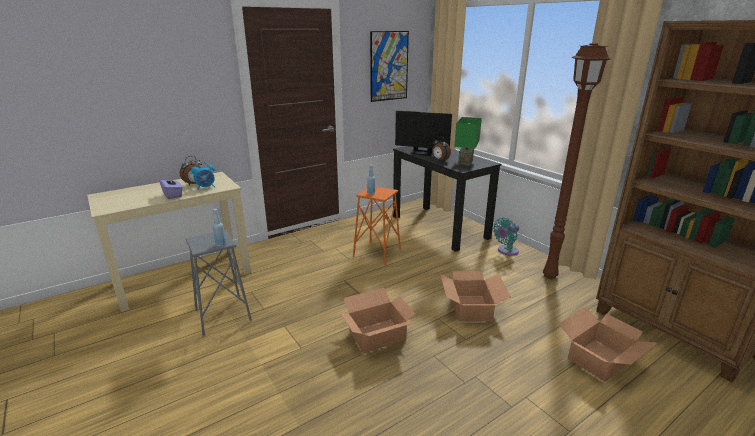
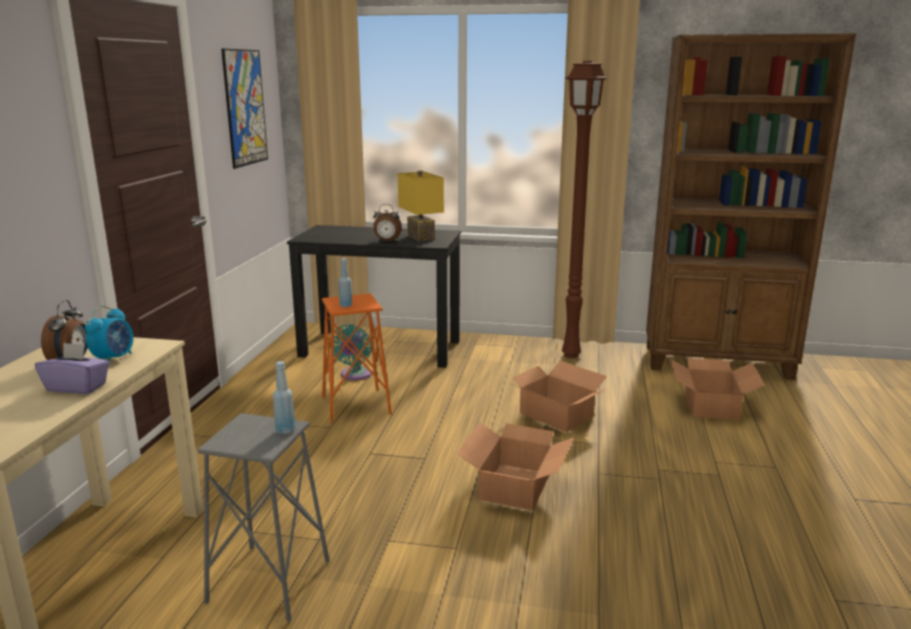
camera: 45 degrees left, 5 degrees down
(422, 153) = (342, 238): monitor -> none
(466, 162) = (422, 237): green table lamp -> yellow table lamp
(506, 251) = (495, 347): turquoise fan -> turquoise fan (355, 375)

